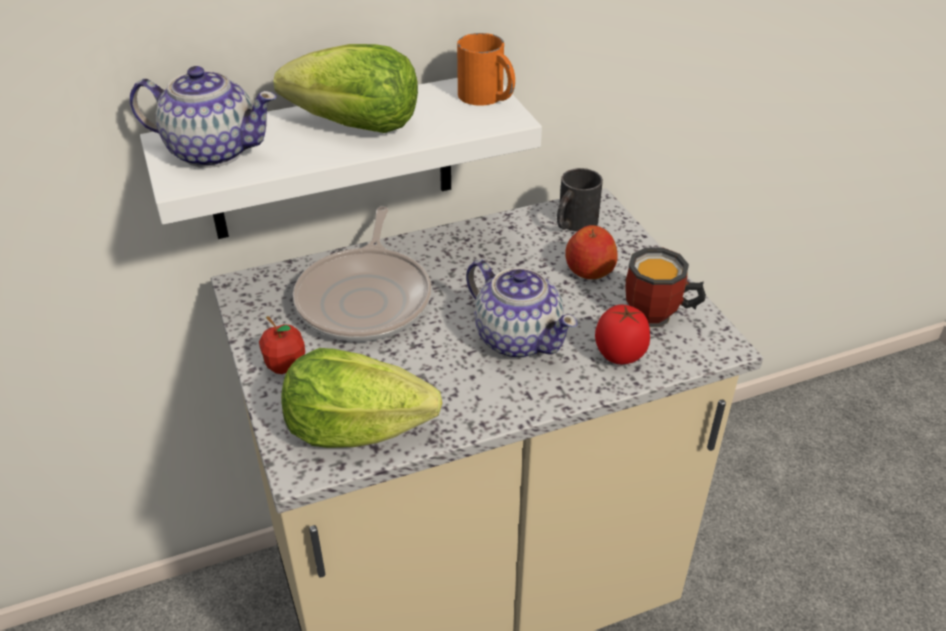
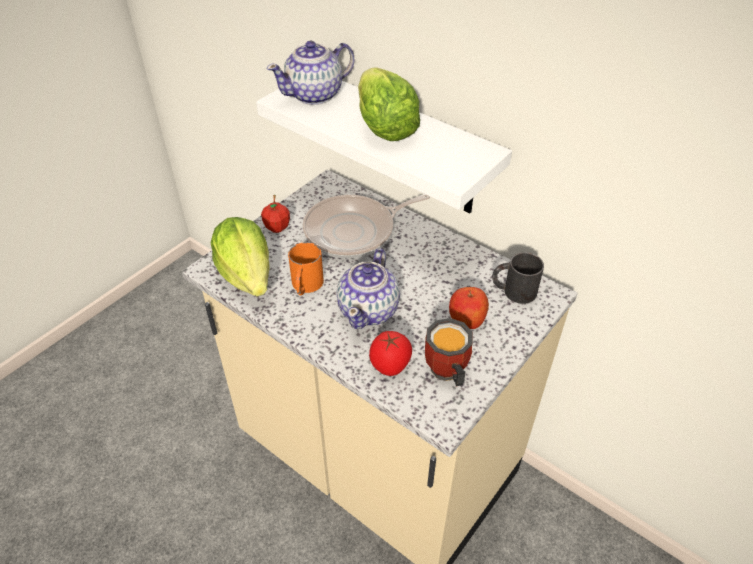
camera: 60 degrees right, 5 degrees up
(212, 151) = (315, 95): teapot -> teapot turned 75 degrees clockwise
(488, 97) = (472, 161): orange mug -> orange mug (305, 286)

